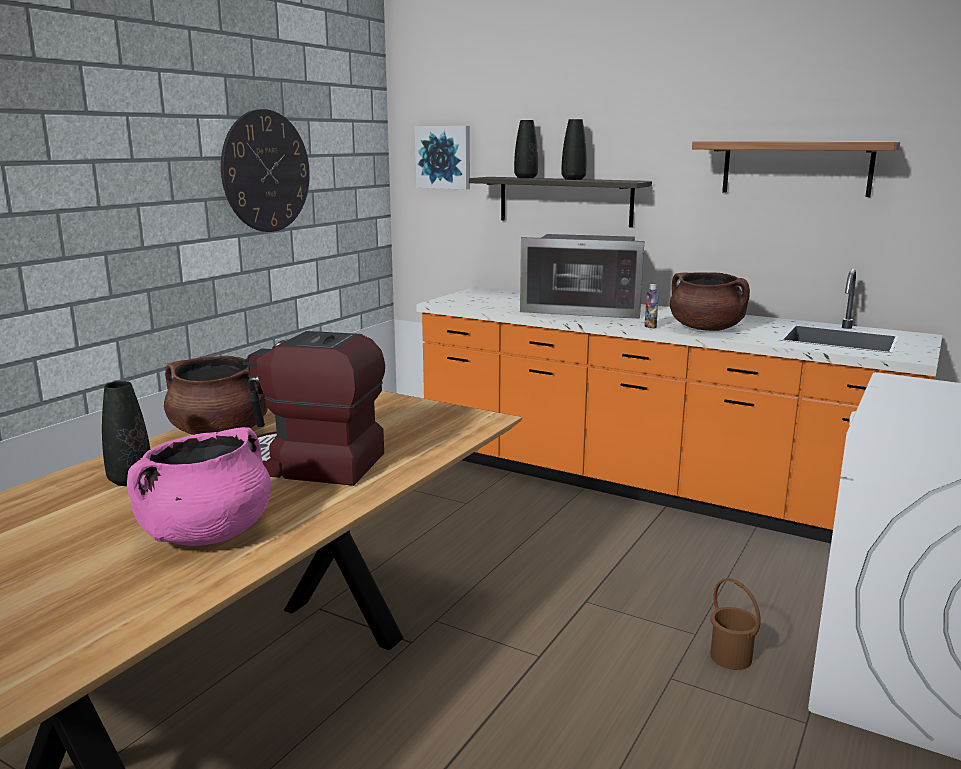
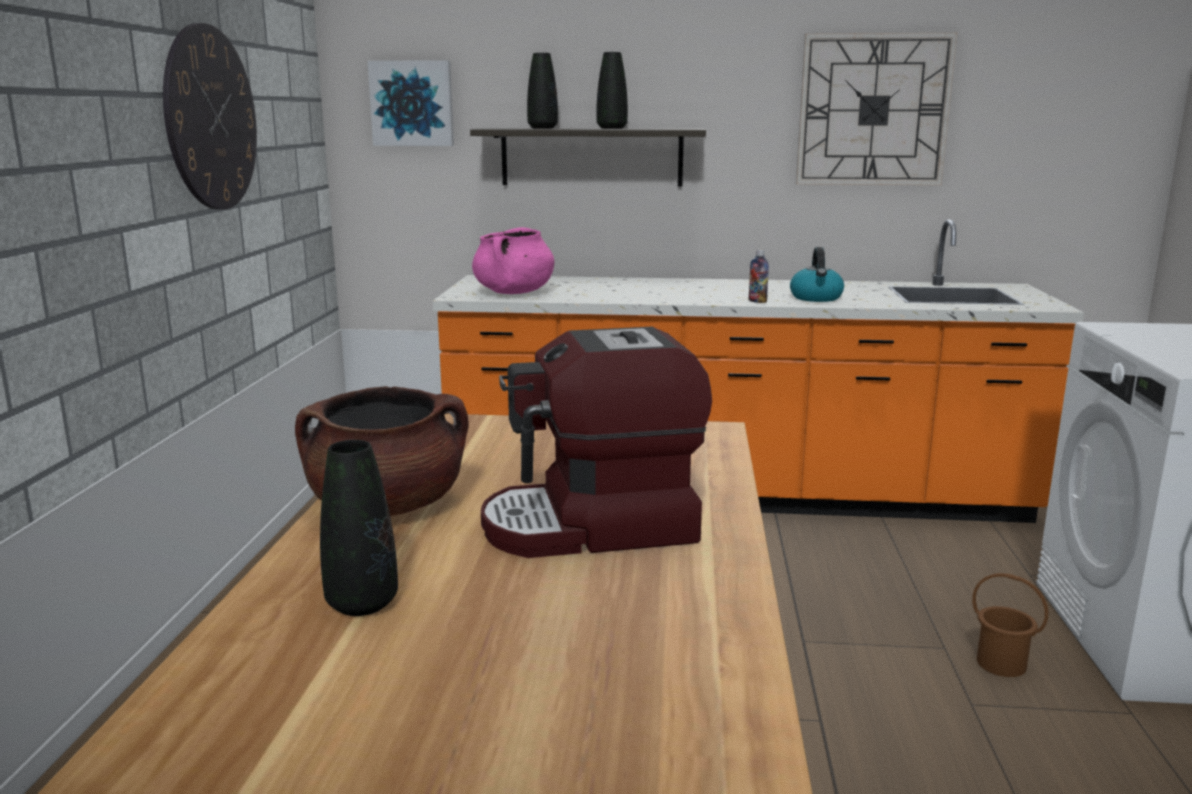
camera: 25 degrees left, 0 degrees up
(207, 534) = (618, 657): pink cooking pot -> pink cooking pot (514, 292)
(583, 309) = (647, 289): microwave -> none
(706, 329) = (816, 298): brown cooking pot -> kettle
(796, 168) = (873, 110): shelf -> wall clock

